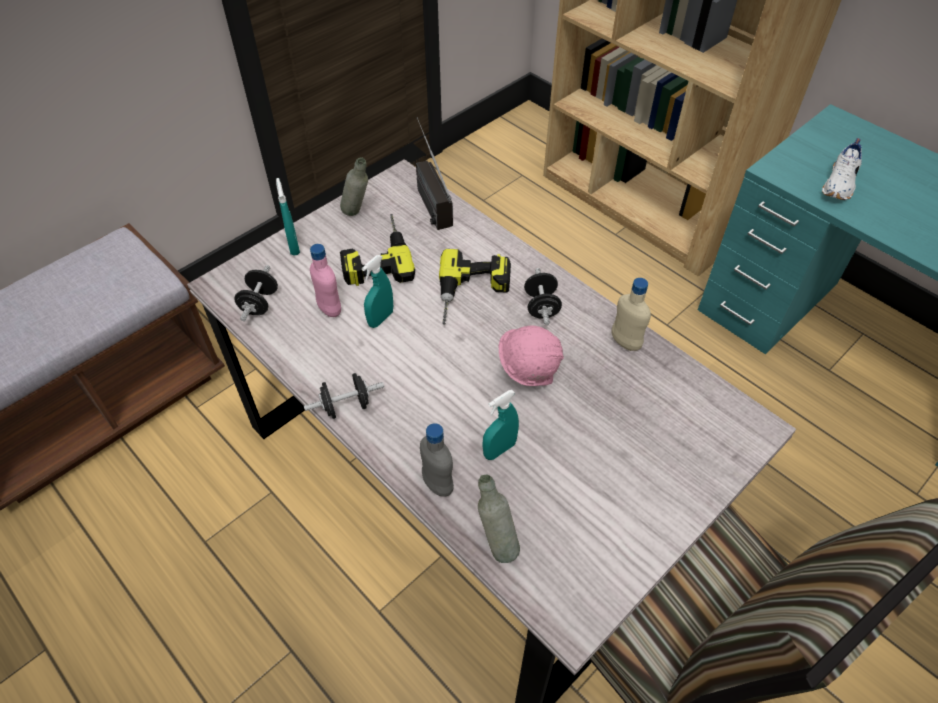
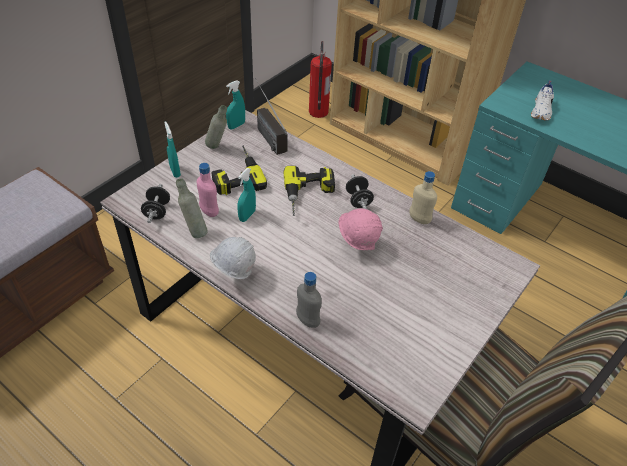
camera: 10 degrees left, 5 degrees down
(346, 406) = (233, 275): black dumbbell -> white hard hat
(496, 544) = (355, 355): grey bottle -> grey bottle (194, 231)
(499, 450) = (346, 294): turquoise spray bottle -> turquoise spray bottle (236, 125)
(530, 158) = (318, 112): none -> fire extinguisher

